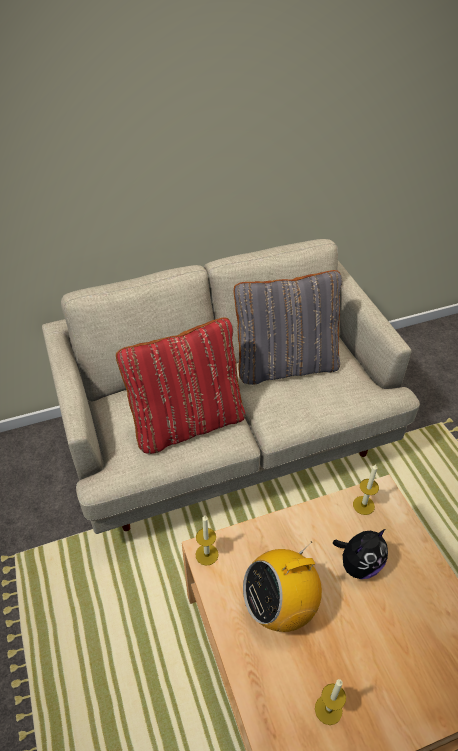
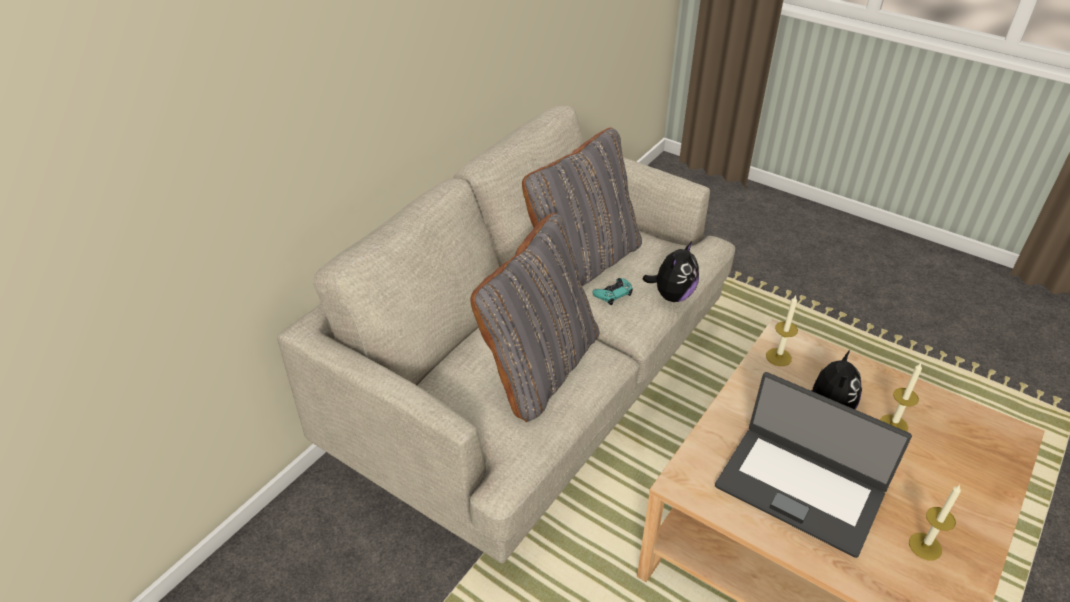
camera: 35 degrees left, 5 degrees down
(187, 422) = (540, 368): red pillow -> grey pillow
(207, 554) = (687, 485): candle -> candle (893, 425)
(280, 606) = (800, 488): radio -> laptop
(284, 396) = (613, 294): none -> turquoise game controller
(326, 418) = (672, 295): none -> plush toy

